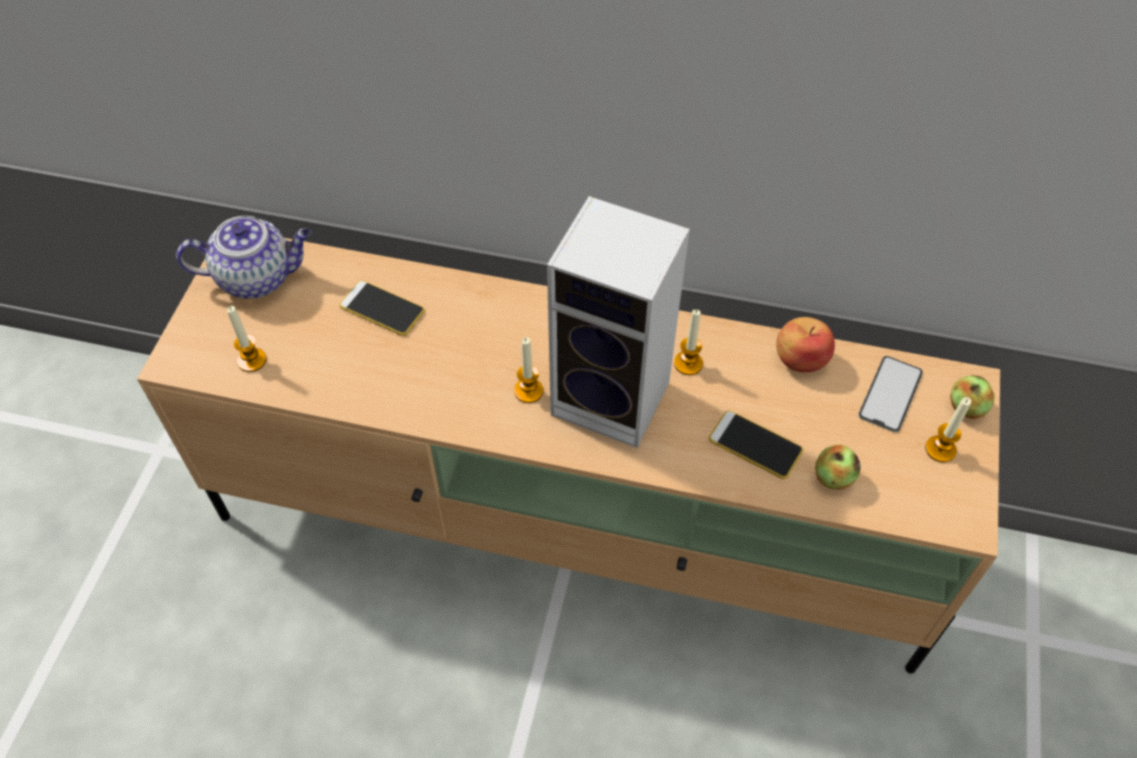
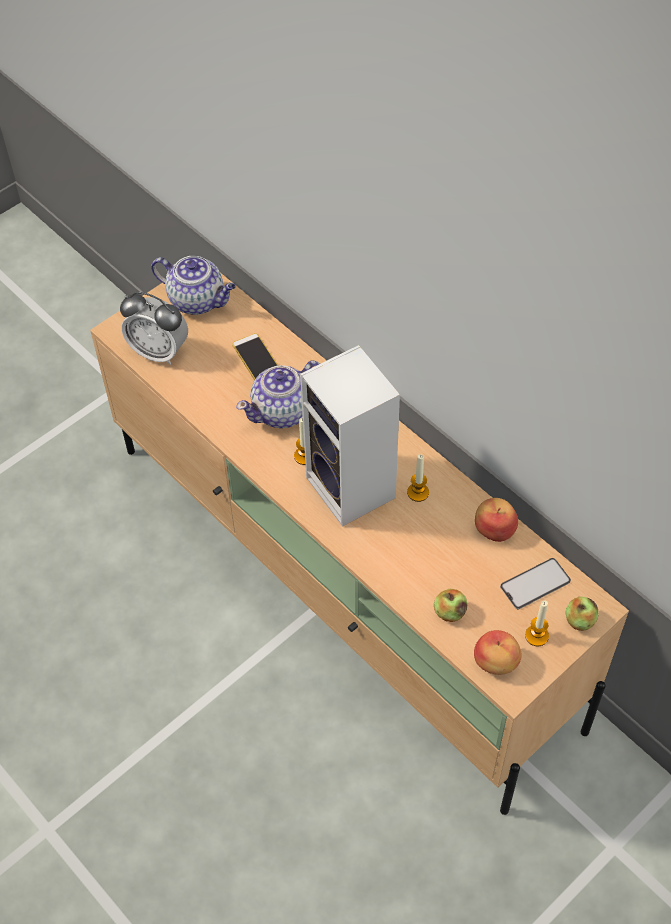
camera: 35 degrees right, 0 degrees up
(252, 360) = (159, 352): candle -> alarm clock
(462, 352) = (283, 411): none -> teapot
(755, 445) = (417, 565): phone -> none
(927, 505) = (495, 663): none -> apple

